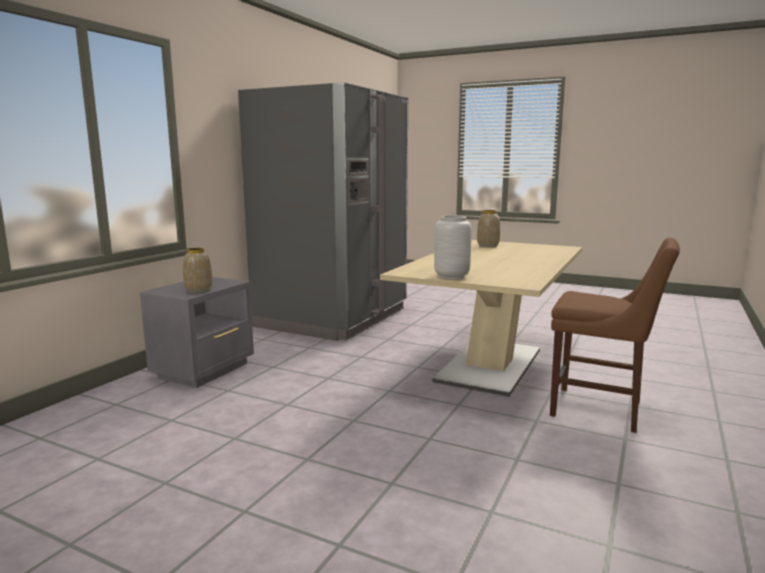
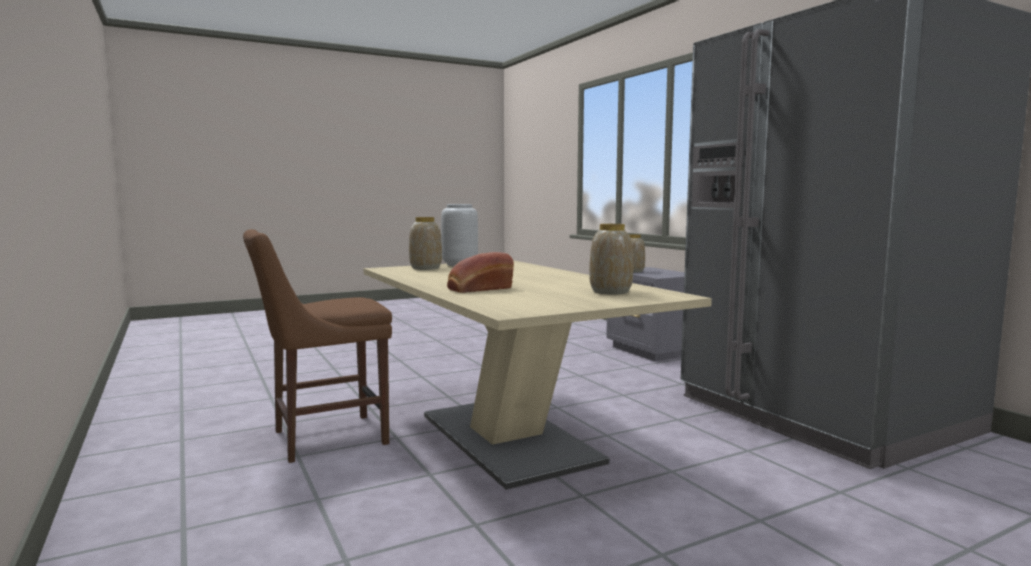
camera: 125 degrees right, 5 degrees down
(495, 278) = (425, 268): none -> vase
(536, 256) = (478, 289): none -> bread

